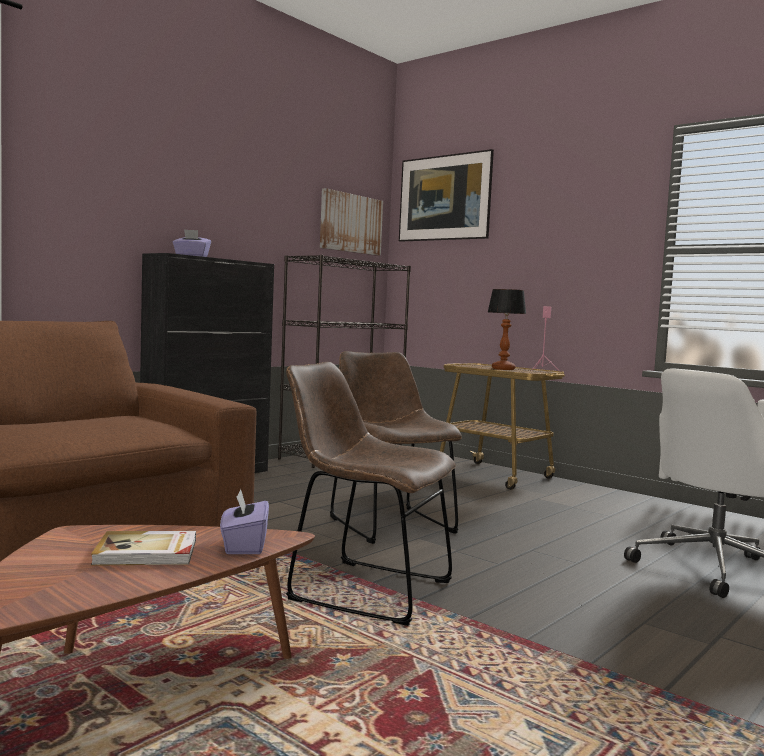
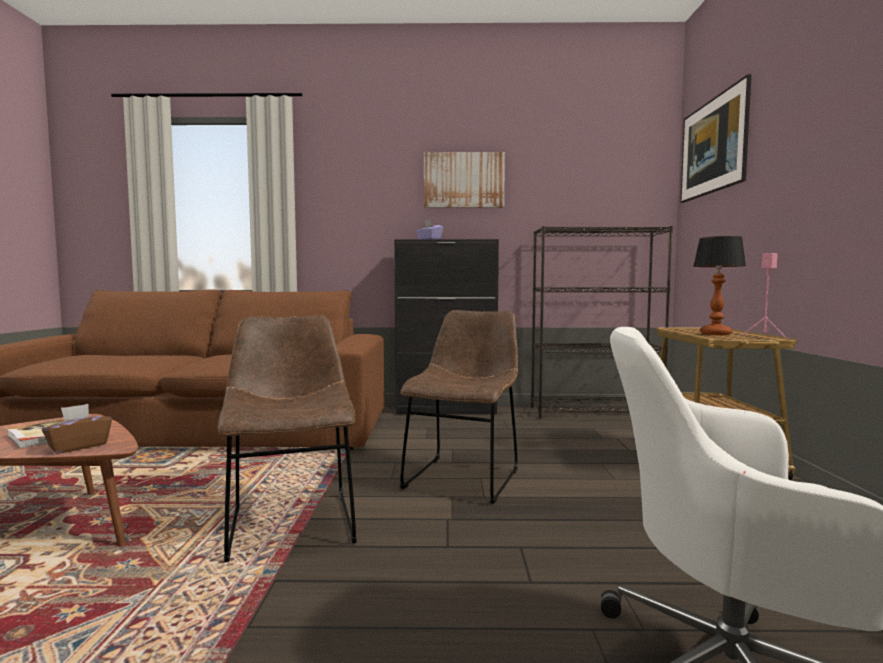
camera: 50 degrees right, 0 degrees up
(244, 546) = (78, 446): purple tissue box -> brown tissue box
(350, 223) = (619, 193): picture -> picture (464, 180)

